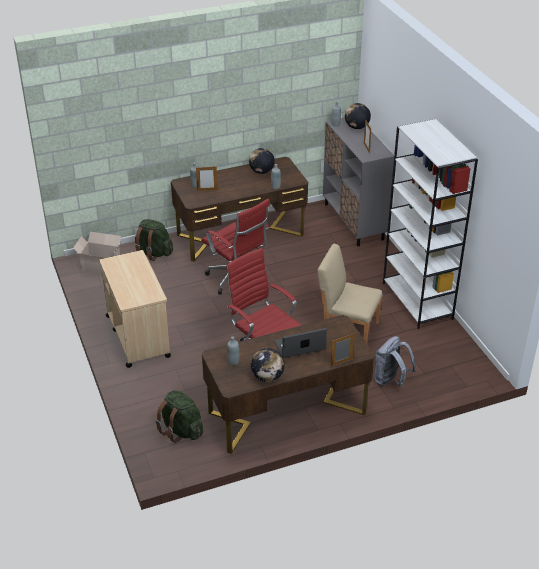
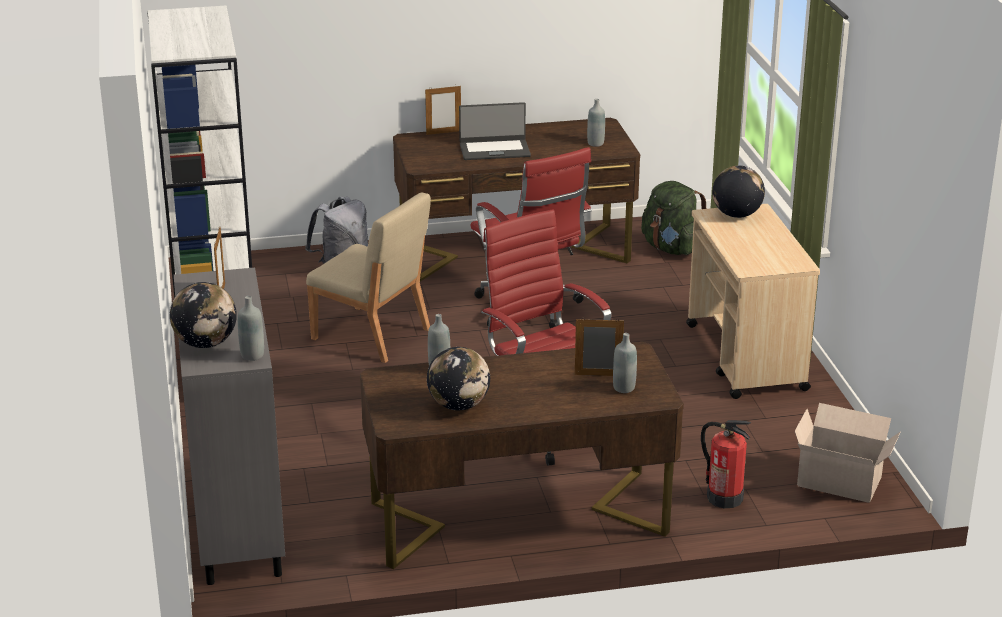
camera: 170 degrees left, 10 degrees down
(153, 253) = (724, 497): green backpack -> fire extinguisher
(267, 377) = (551, 128): globe -> globe (736, 215)

